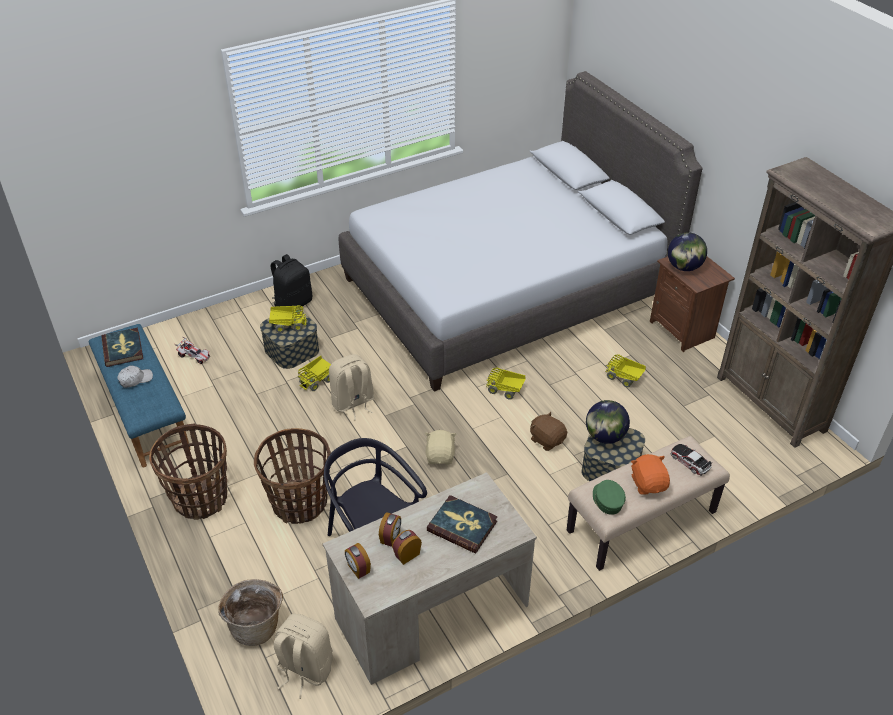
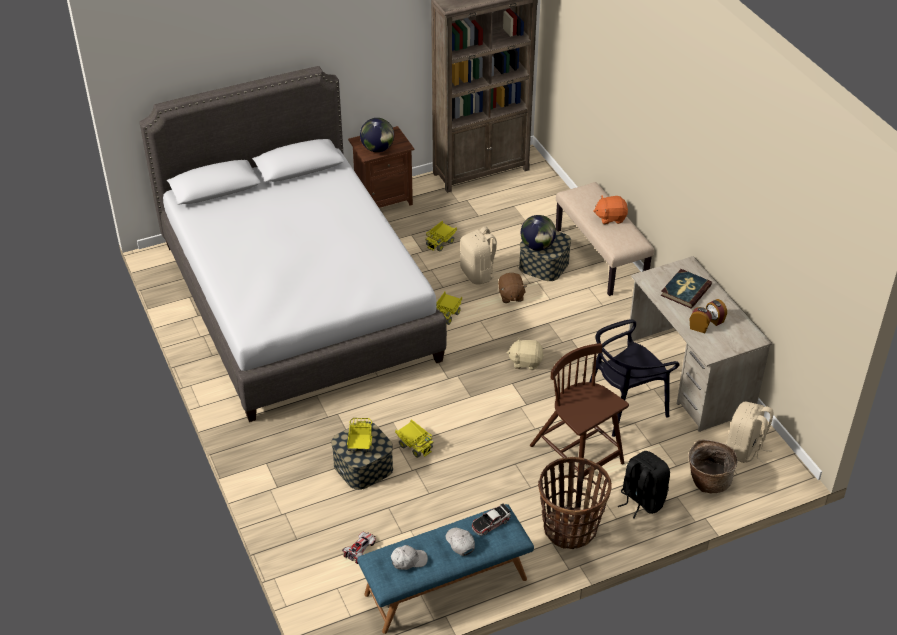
camera: 85 degrees left, 0 degrees up
(123, 349) = (408, 560): book -> white cap
(293, 303) = (283, 467): black backpack -> black backpack (641, 500)
(300, 503) = (577, 456): basket -> brown chair
(353, 403) = (452, 418): beige backpack -> beige backpack (478, 274)
(358, 569) = (729, 345): alarm clock -> none
(547, 440) = (511, 296): brown plush toy -> brown plush toy turned 60 degrees counterclockwise
(607, 500) = (627, 239): green cap -> none
(690, 461) = (588, 195): toy car -> toy car (490, 523)

